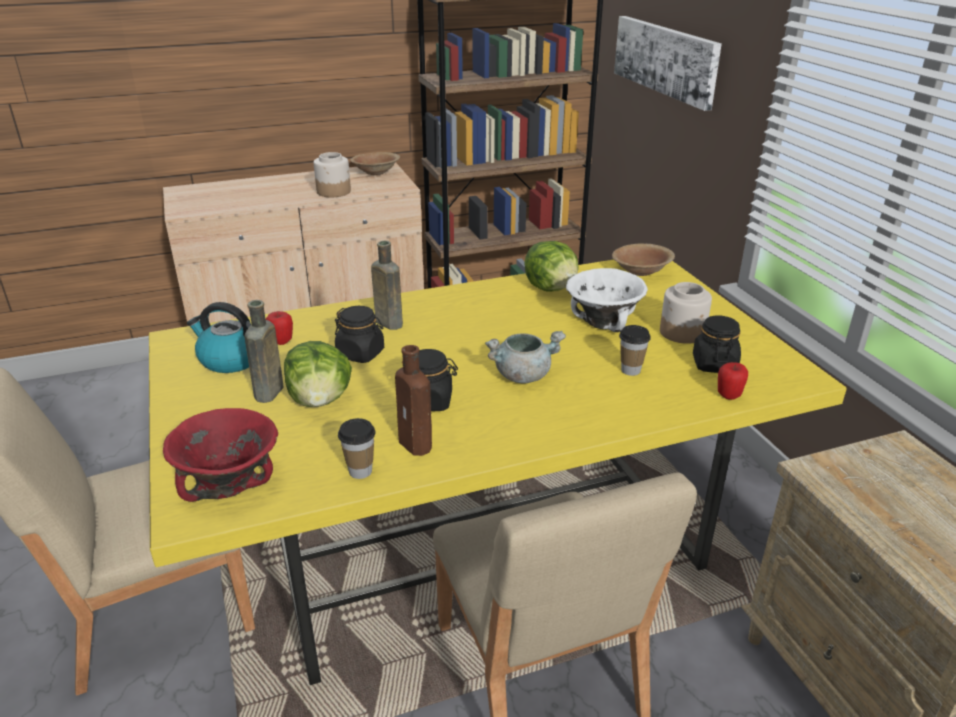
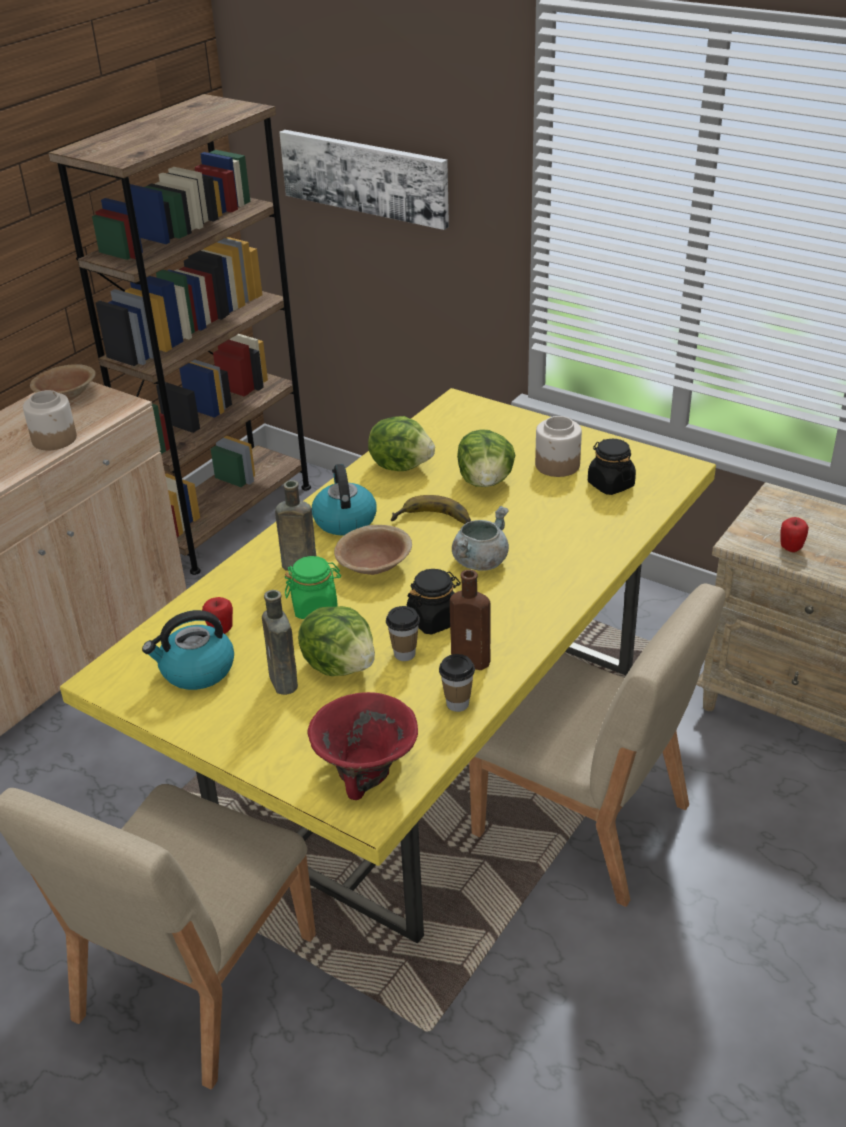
camera: 35 degrees left, 5 degrees up
(361, 353) = (315, 606): black jar -> green jar
(460, 307) = (344, 520): none -> kettle
(523, 333) = (432, 521): none -> banana
(604, 322) = (486, 482): white bowl -> lettuce
(630, 370) = (556, 518): cup -> cup (404, 654)
(641, 271) = (458, 416): brown bowl -> brown bowl (374, 565)
(728, 395) = (648, 507): apple -> apple (791, 548)

